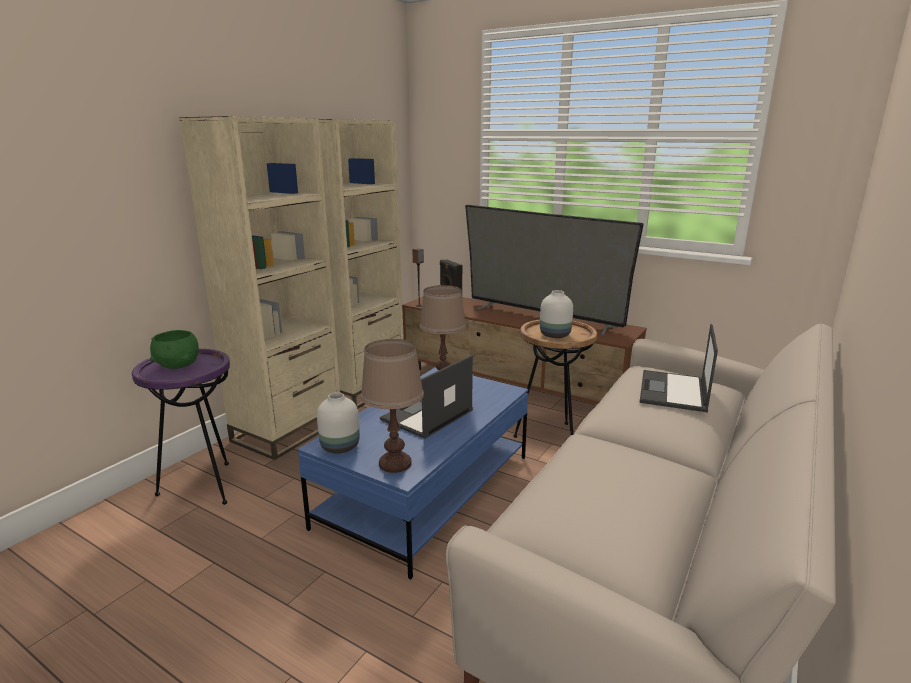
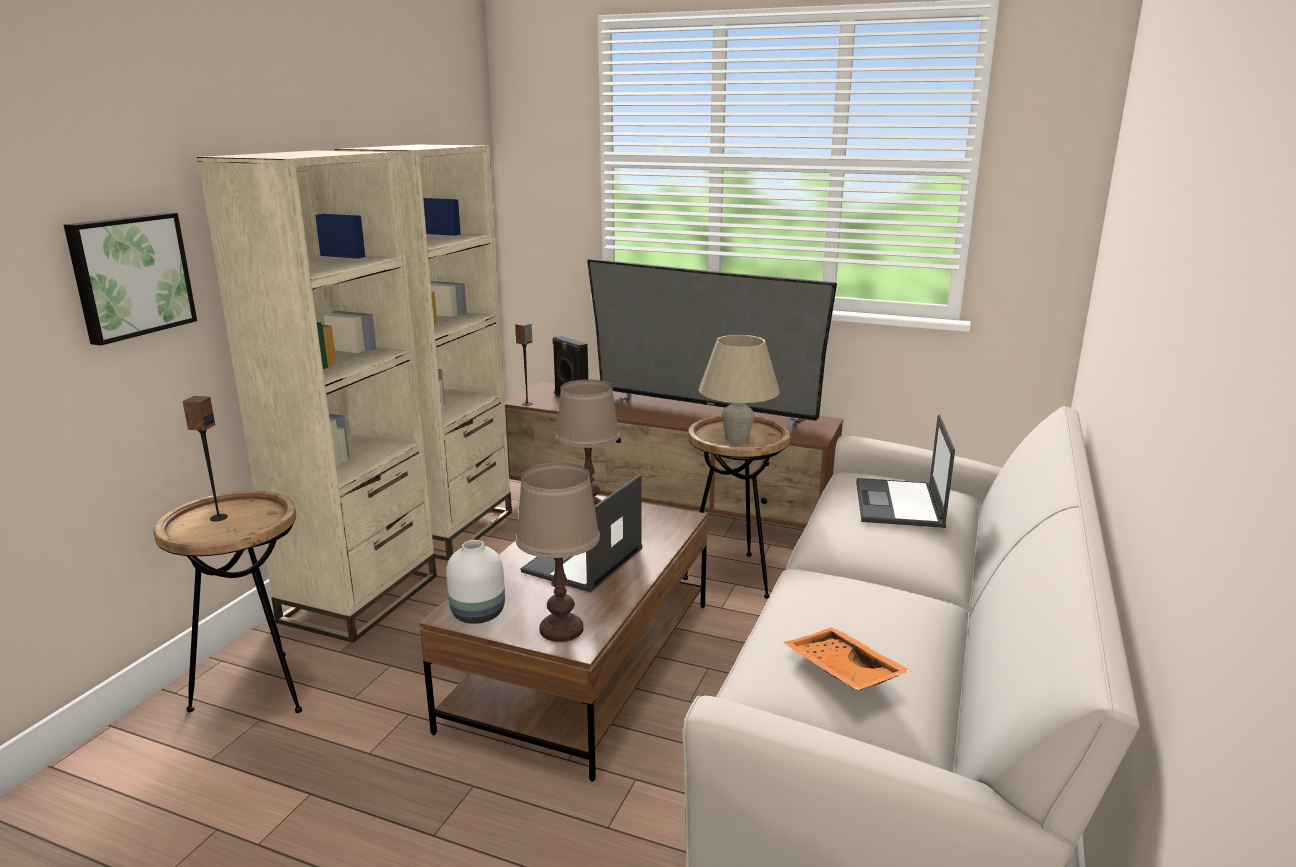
camera: 10 degrees left, 0 degrees up
(129, 196) = (130, 276): none -> picture
(177, 365) = (218, 517): green bowl -> speaker
(203, 486) = (258, 691): purple side table -> brown side table
(426, 491) = (584, 664): blue coffee table -> brown coffee table
(555, 335) = (737, 438): white vase -> beige table lamp
(590, 518) = (841, 672): none -> orange tray

